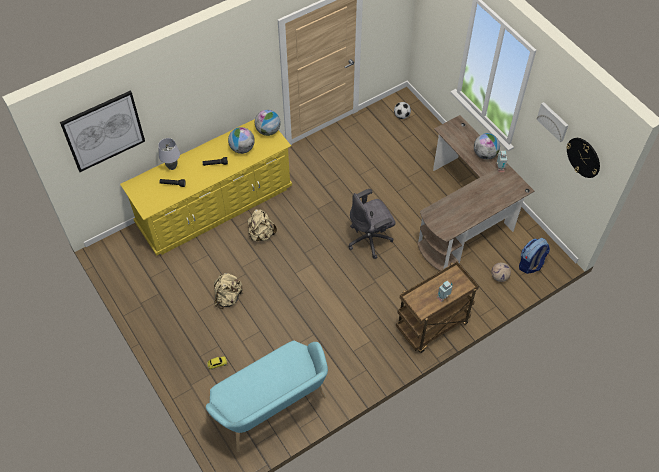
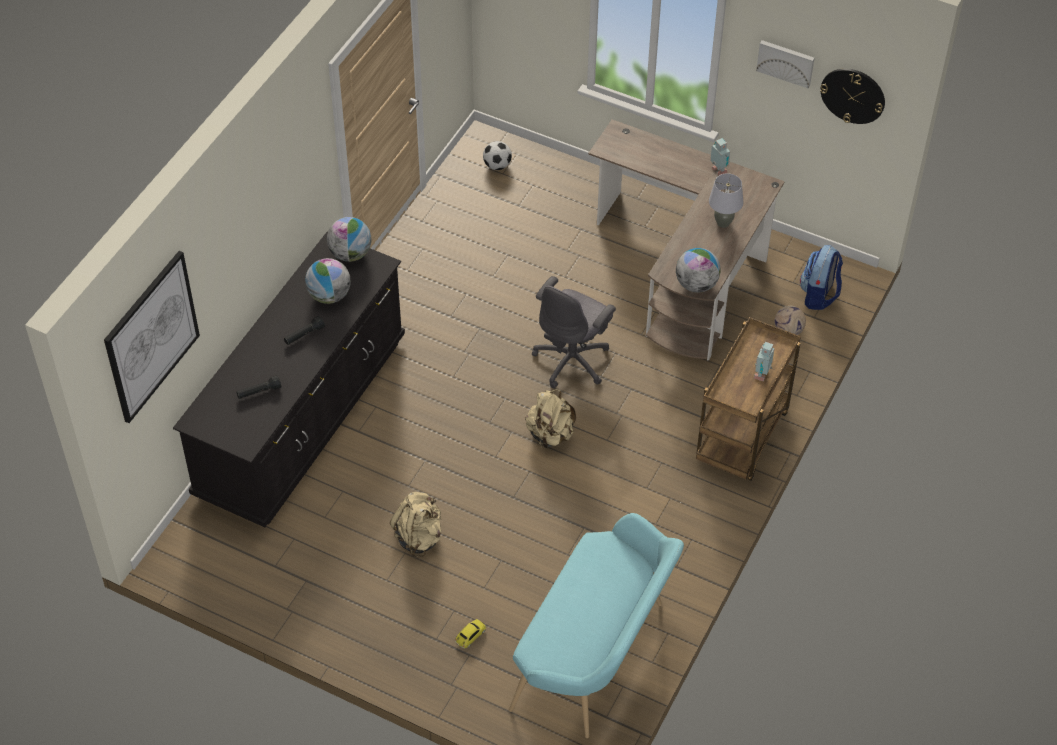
camera: 30 degrees left, 5 degrees down
(172, 167) = (238, 367): grey table lamp -> grey table lamp (723, 223)
(215, 206) = (302, 417): yellow dresser -> black dresser
(261, 234) = (404, 425): beige backpack -> beige backpack (550, 434)
(485, 154) = (684, 160): globe -> globe (696, 284)

